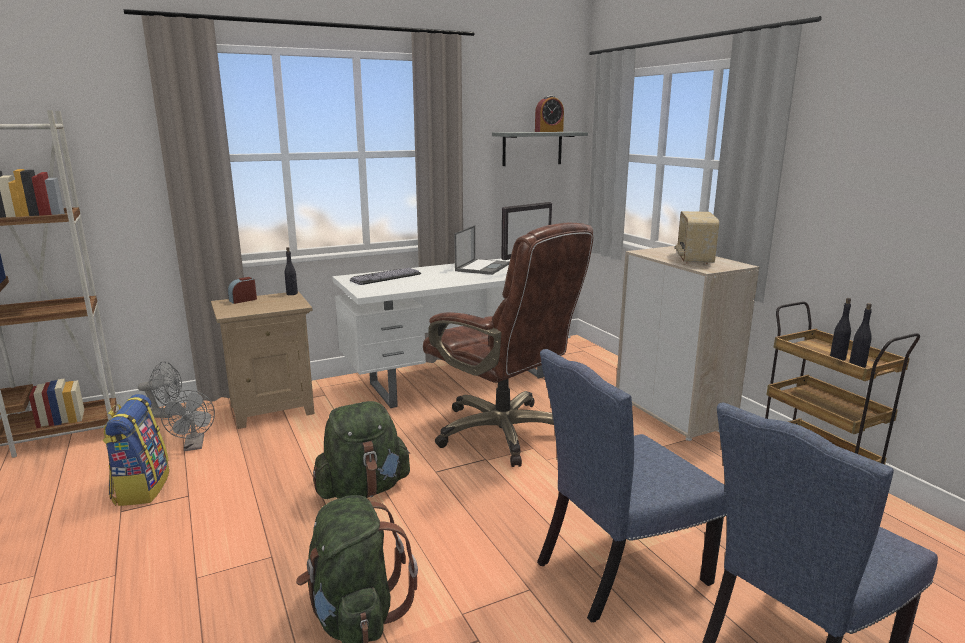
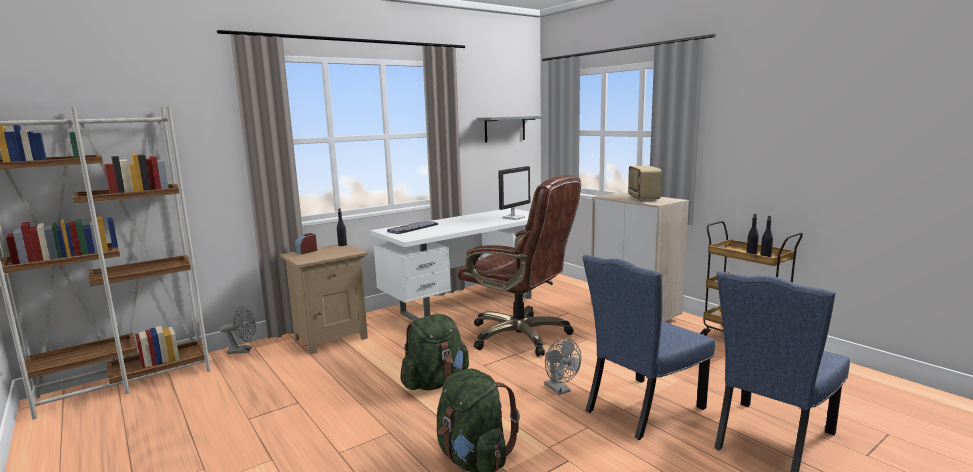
camera: 10 degrees left, 5 degrees down
(141, 488) = (255, 401): backpack -> none
(194, 446) = (282, 369): grey fan -> grey fan (560, 390)
(482, 267) = (481, 217): laptop -> none
(549, 131) = (517, 116): alarm clock -> none

